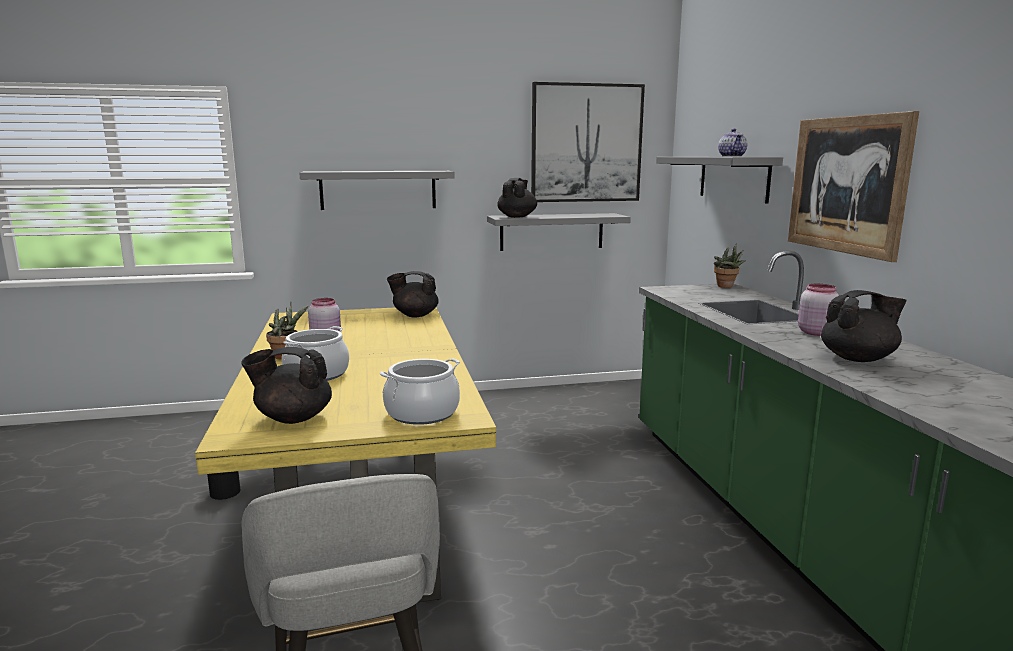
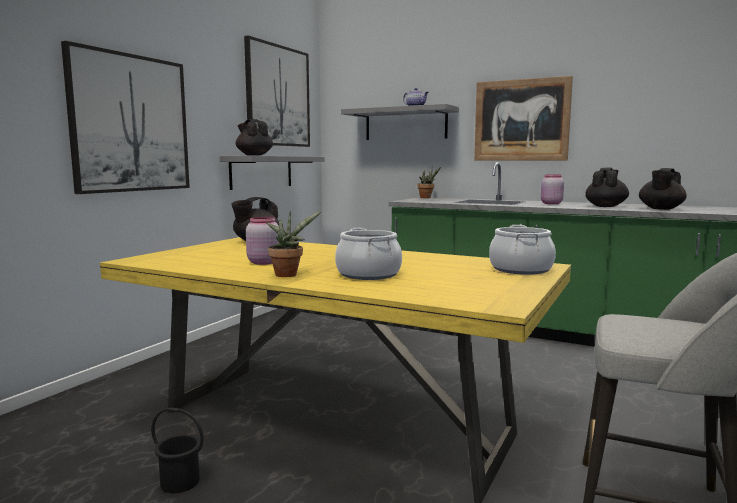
camera: 50 degrees left, 5 degrees down
(293, 418) = (479, 290): black teapot -> black teapot (660, 209)
(378, 190) = (131, 123): grey shelf -> picture

